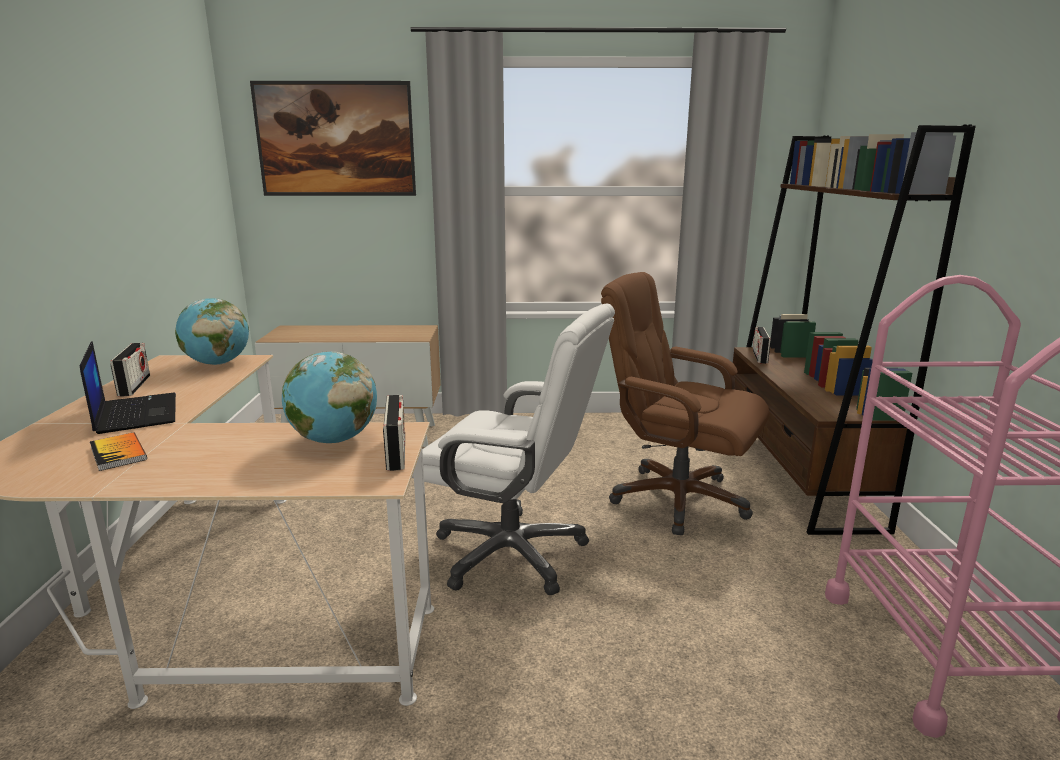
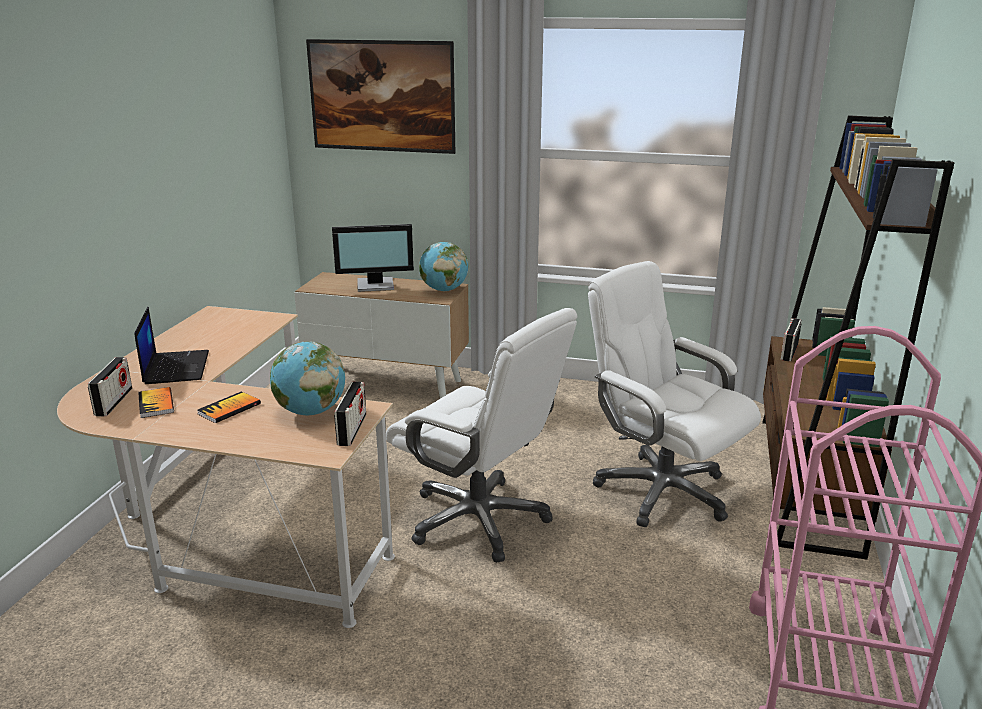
camera: 15 degrees right, 5 degrees up
(134, 386) = (181, 338): radio -> radio (114, 402)
(217, 363) = (250, 320): globe -> globe (444, 290)
(224, 448) = (229, 409): none -> book
(343, 332) = (376, 285): none -> monitor
(677, 499) = (661, 491): brown office chair -> white office chair

